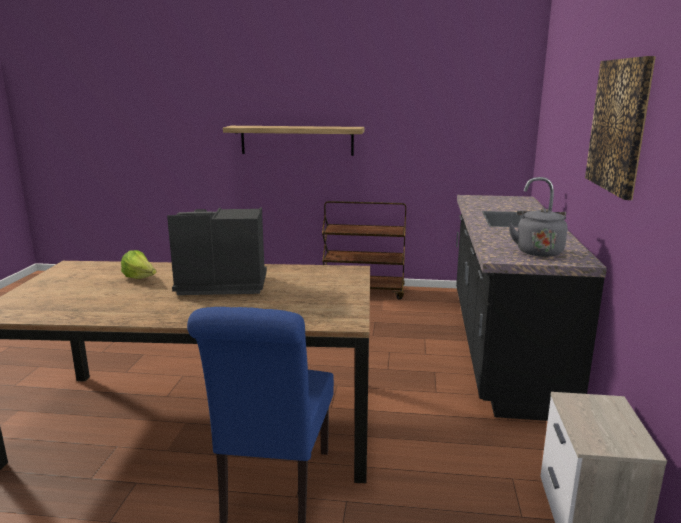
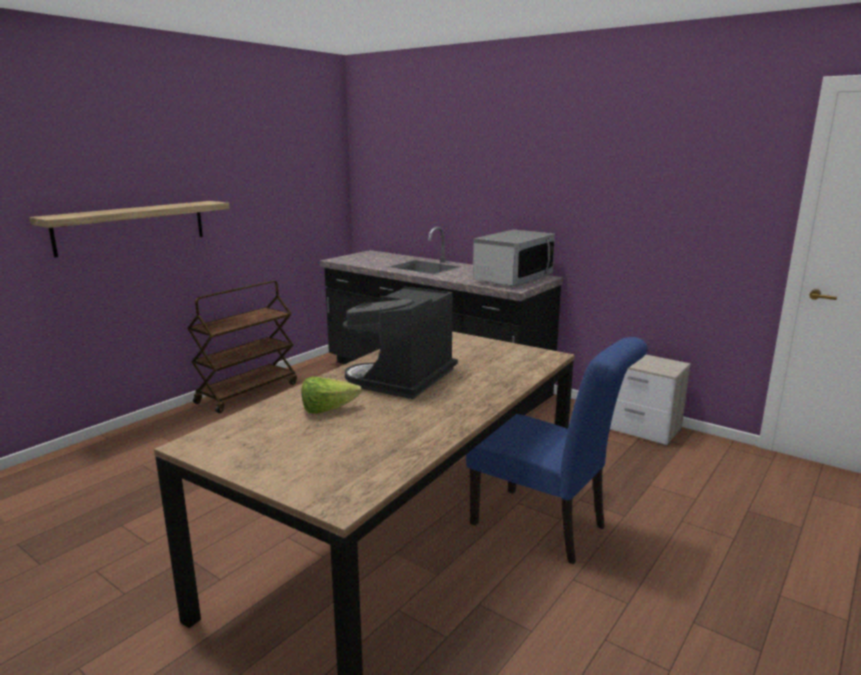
camera: 60 degrees left, 0 degrees up
(538, 251) = (513, 279): grey kettle -> microwave
(619, 125) = (547, 177): picture -> none

